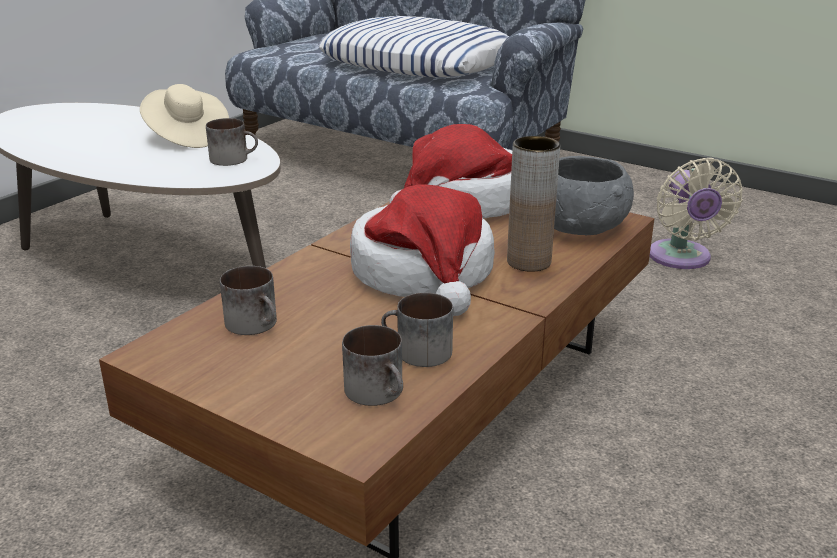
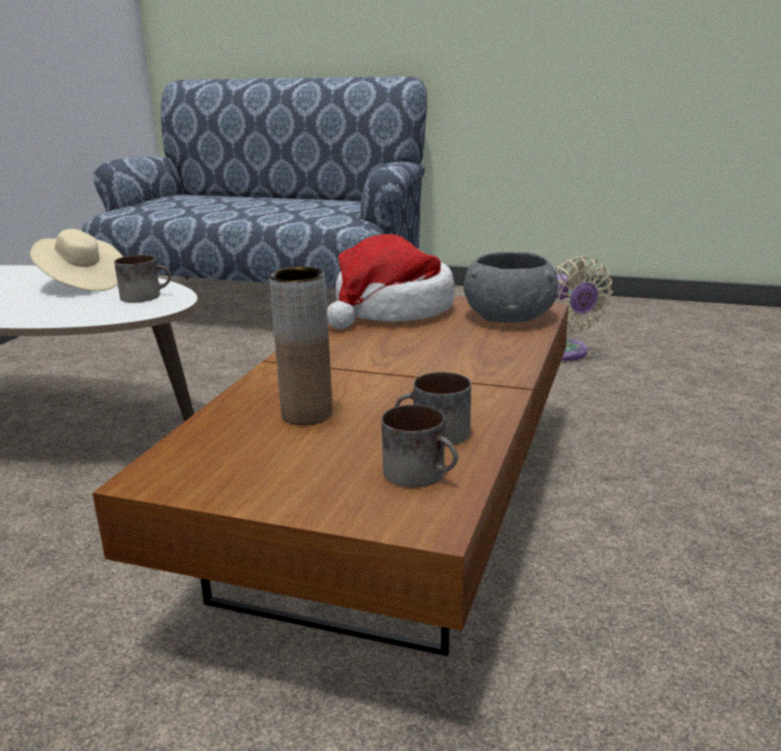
camera: 15 degrees left, 5 degrees down
(257, 324) = (253, 434): mug -> none
(417, 62) = (280, 208): pillow -> none
(424, 273) = (394, 370): hat -> none
(529, 262) = (485, 349): brown vase -> brown vase (307, 414)

